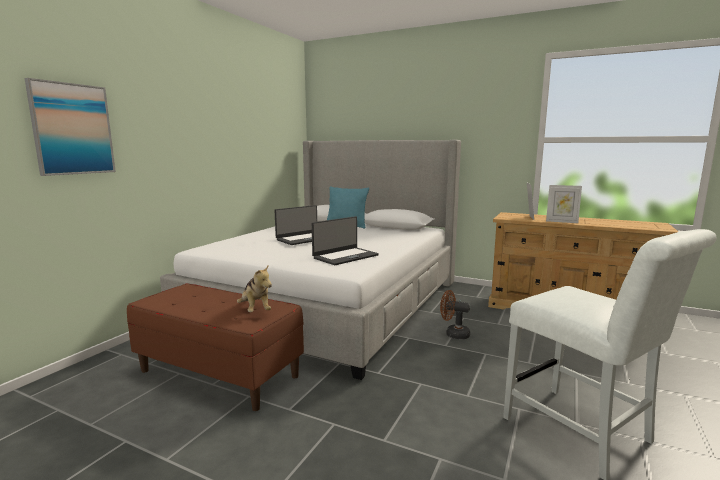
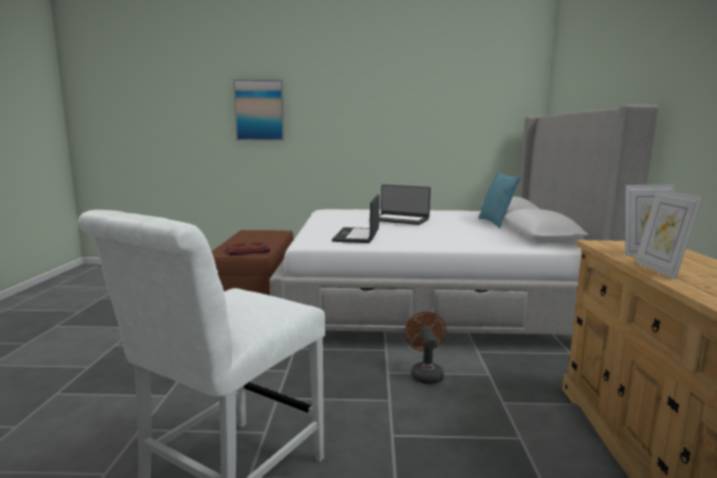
camera: 65 degrees right, 0 degrees up
(255, 310) = (248, 251): plush toy -> book
(345, 256) = (357, 236): laptop -> laptop turned 75 degrees clockwise

